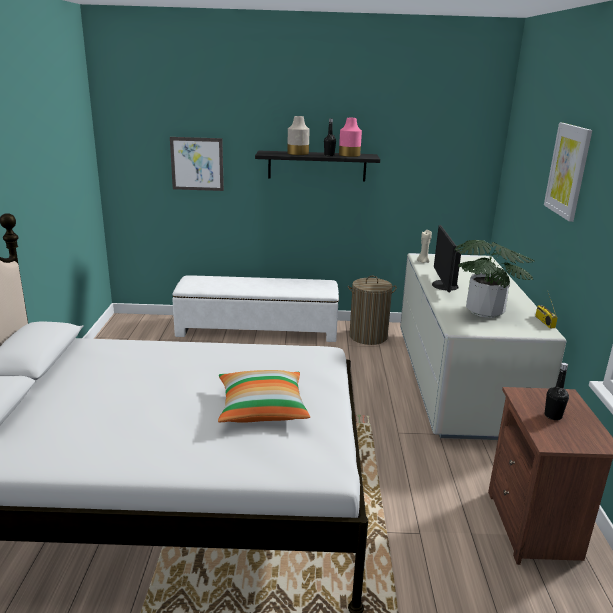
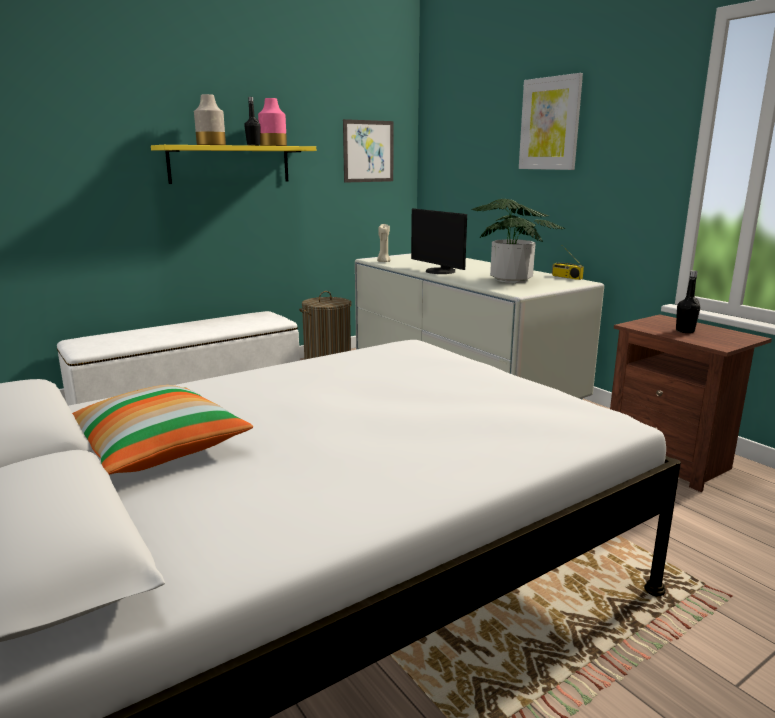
camera: 35 degrees left, 5 degrees down
(197, 164) = (60, 168): picture -> picture (368, 151)
(261, 409) = (448, 399): pillow -> pillow (154, 450)
(317, 166) = (230, 164): black shelf -> yellow shelf

